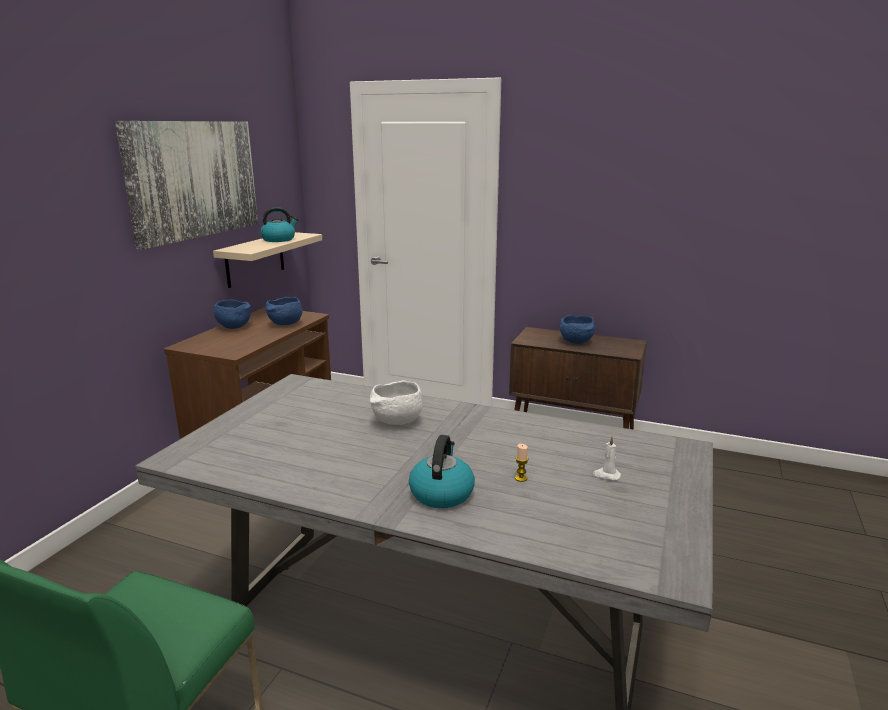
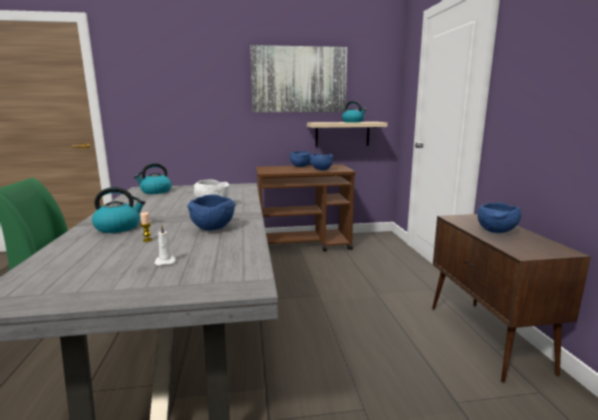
camera: 60 degrees right, 5 degrees down
(228, 448) = (155, 191): none -> kettle
(508, 437) = (213, 228): none -> blue bowl

